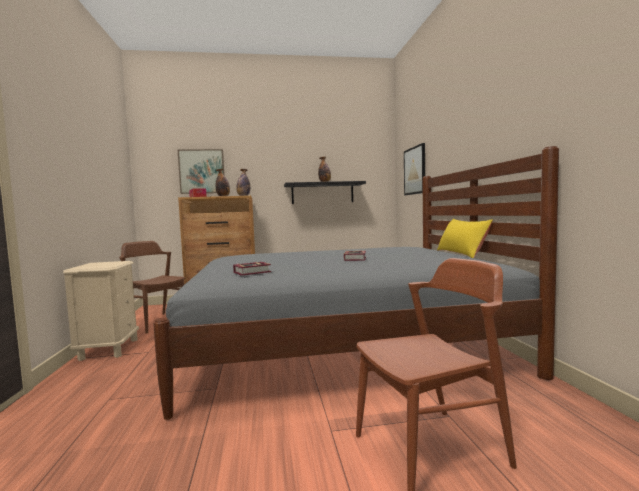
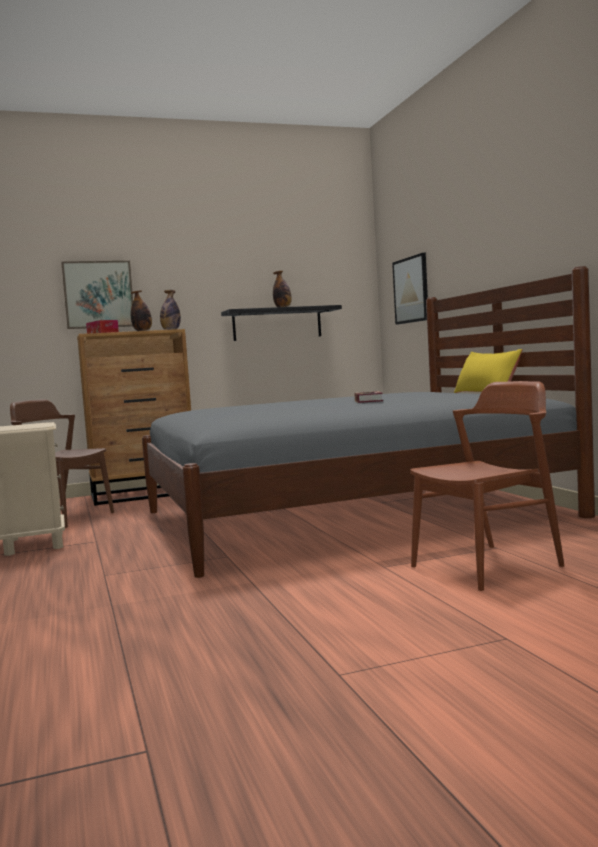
camera: 10 degrees left, 0 degrees up
(254, 272) = (269, 415): book -> none

